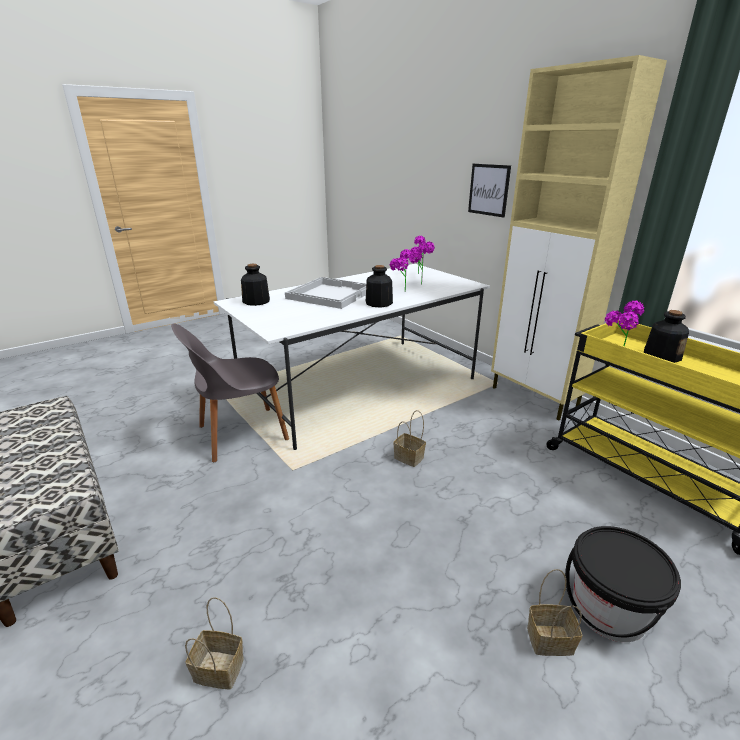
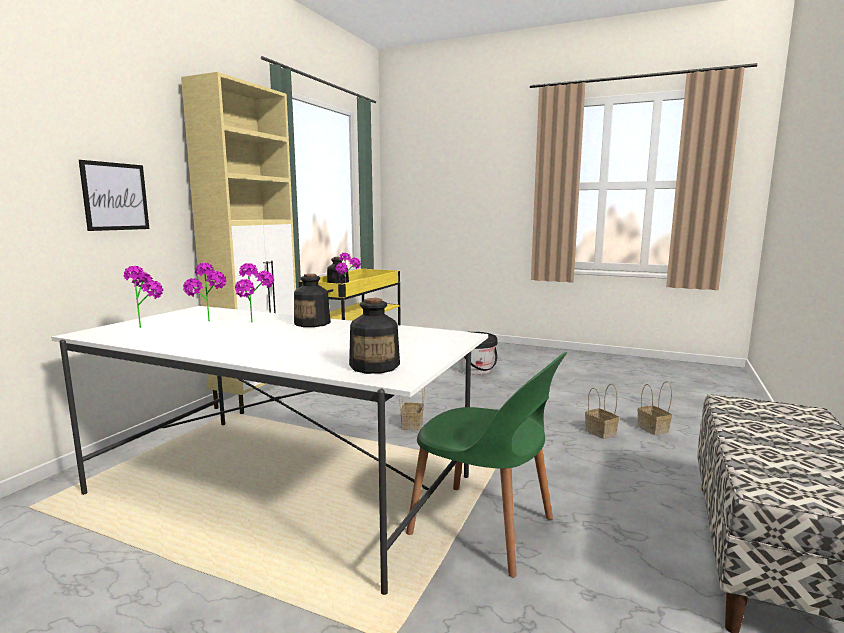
camera: 120 degrees left, 15 degrees down
(240, 434) = (485, 528): grey chair -> green chair
(330, 294) = (292, 343): white tray -> none
(551, 639) = (507, 376): basket -> basket (599, 432)

